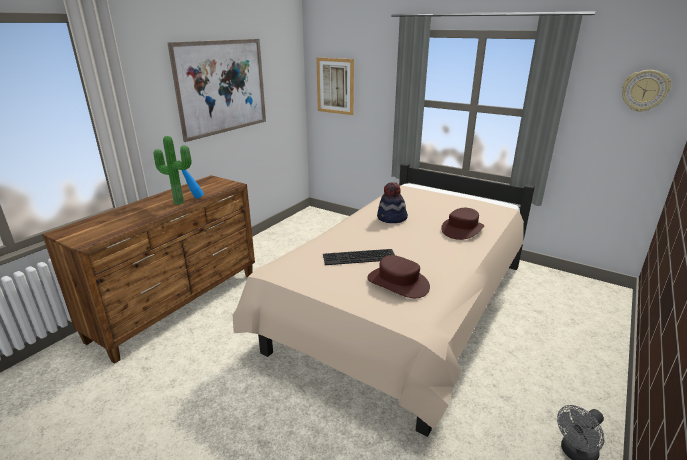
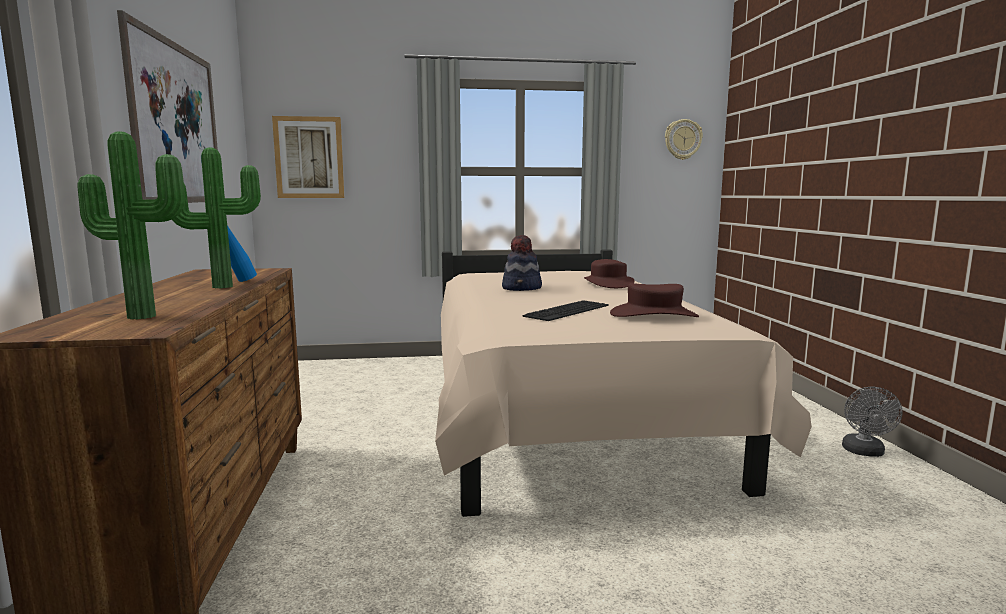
camera: 40 degrees left, 15 degrees down
(107, 227) = (145, 315): none -> potted plant

